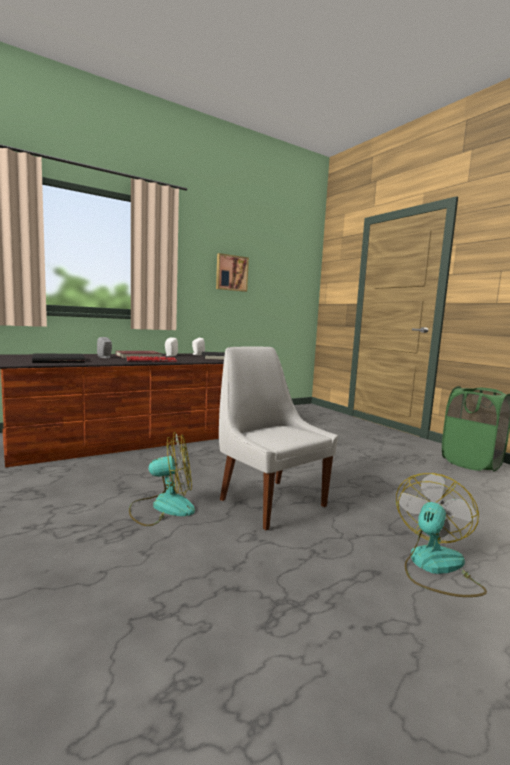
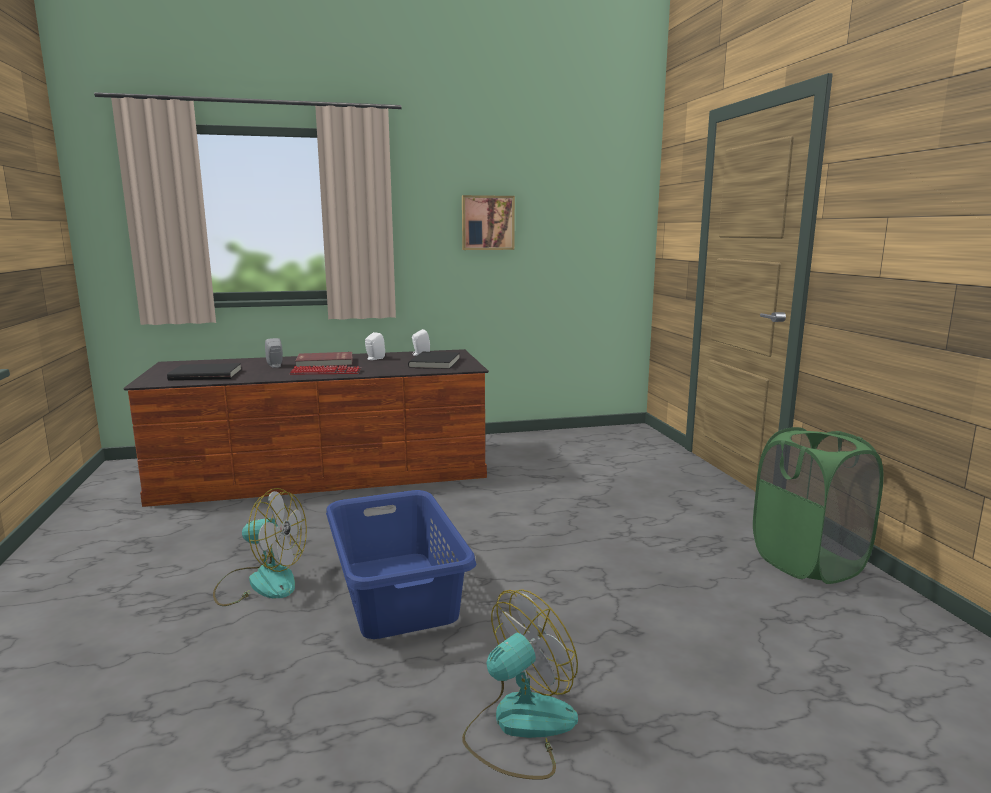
camera: 20 degrees right, 5 degrees up
(269, 501) = (398, 592): white chair -> blue laundry basket

